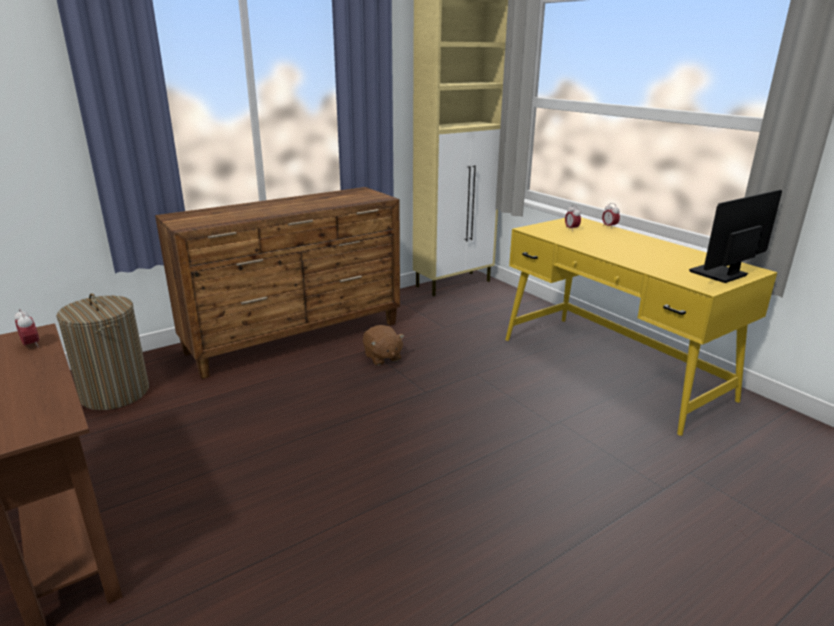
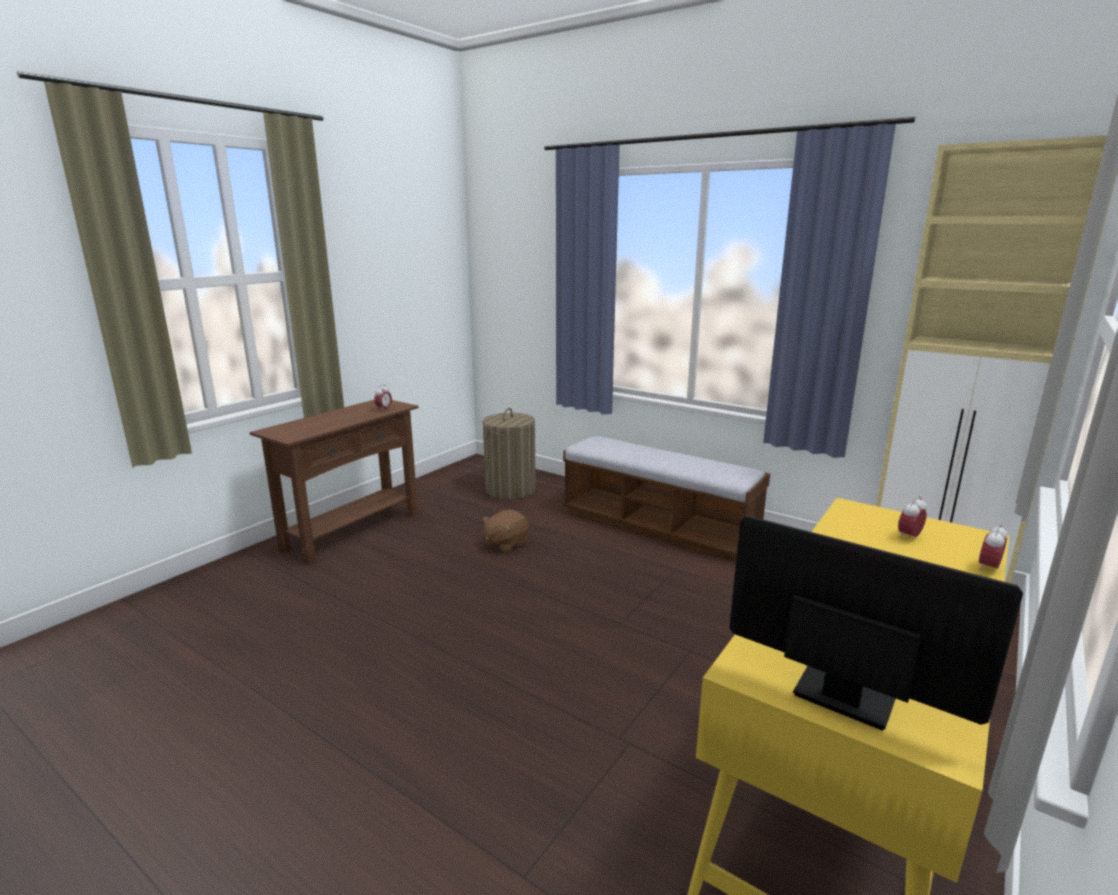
camera: 70 degrees right, 5 degrees down
(296, 338) = (658, 526): brown dresser -> bench
(382, 357) = (667, 580): brown plush toy -> brown plush toy (505, 544)

